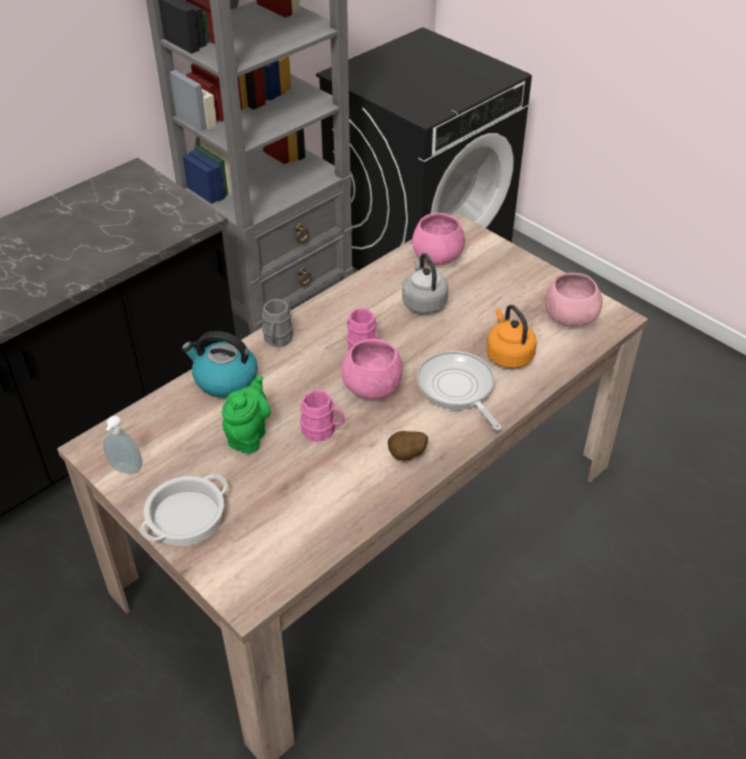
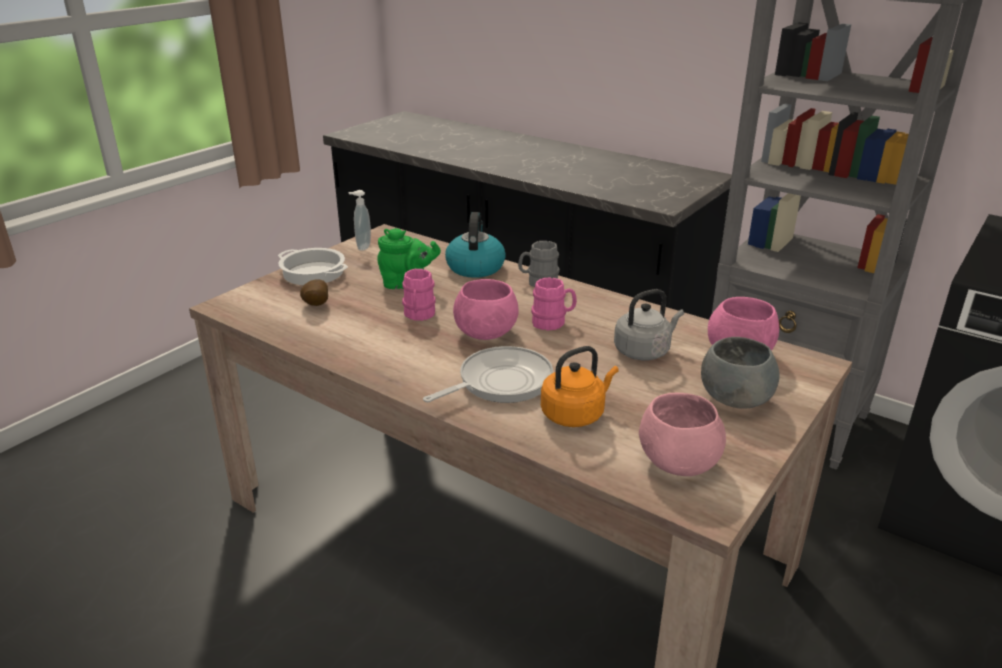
camera: 80 degrees right, 15 degrees down
(407, 456) = (390, 360): potato -> potato (315, 306)
(498, 275) = (735, 399): none -> grey bowl

